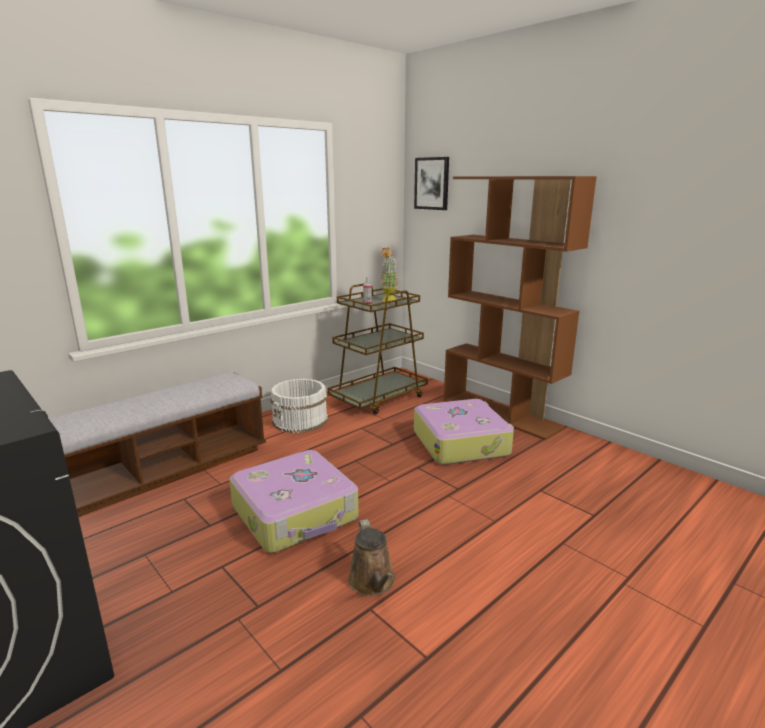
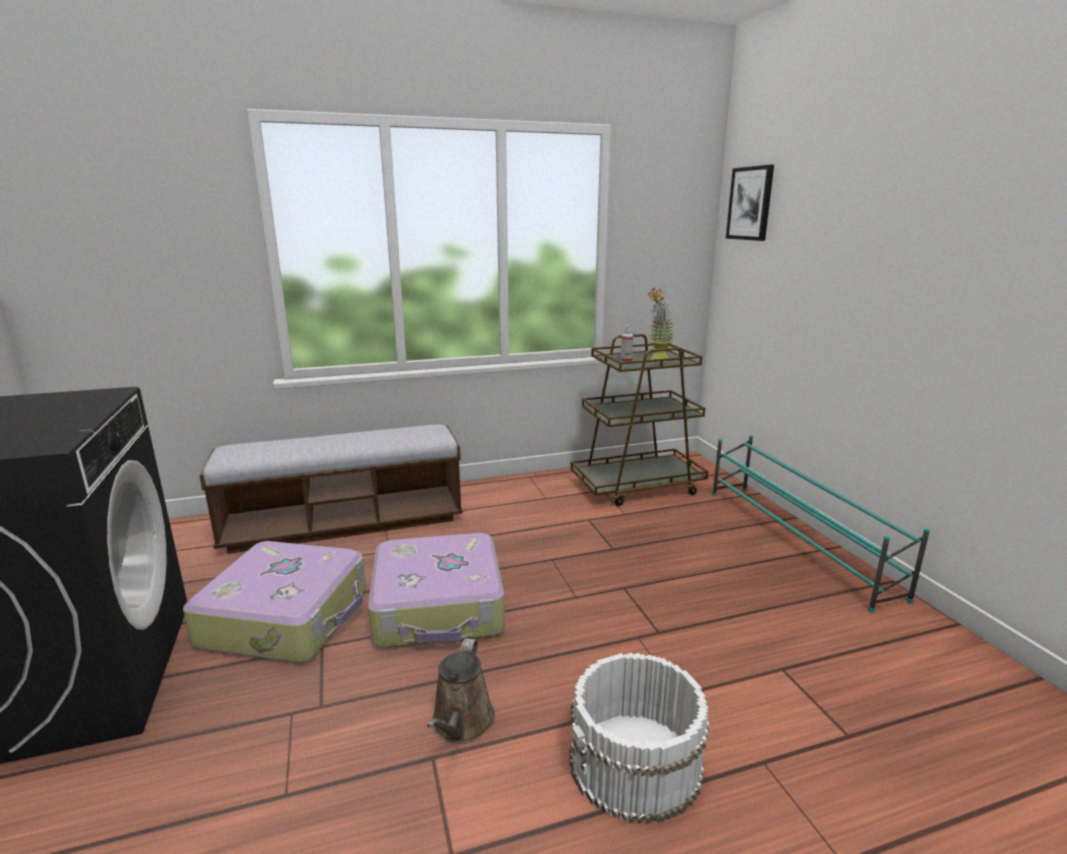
camera: 25 degrees right, 0 degrees up
(300, 420) = (524, 495): white bucket -> white bucket (635, 764)
(461, 442) = (708, 568): suitcase -> suitcase (287, 616)
(501, 414) = (796, 541): brown bookcase -> turquoise shoe rack

